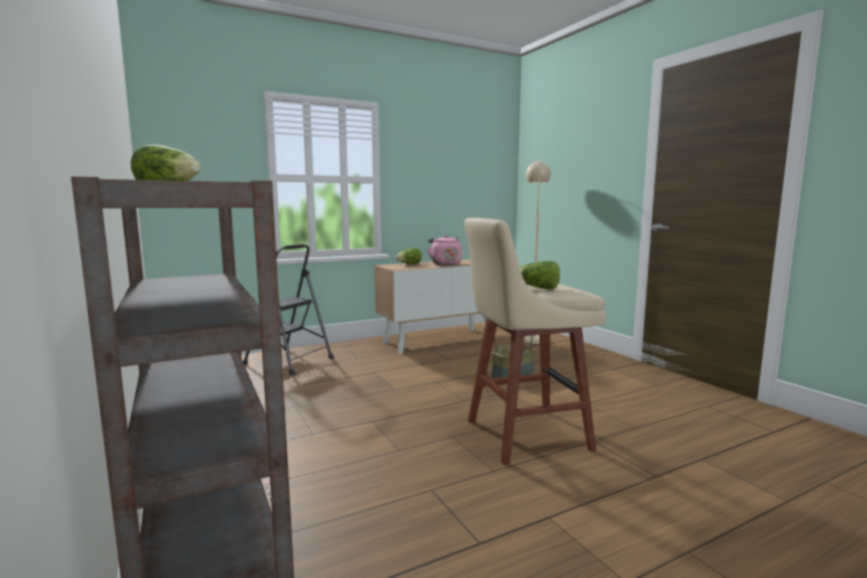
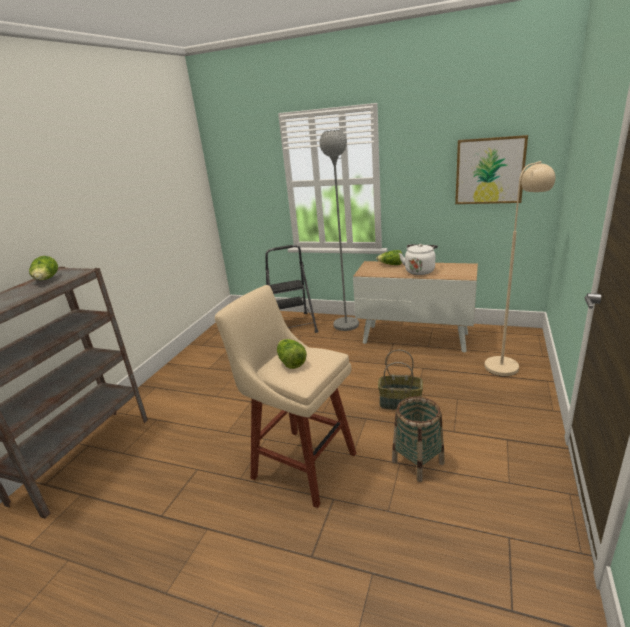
camera: 50 degrees right, 15 degrees up
(354, 347) = (346, 325): none -> grey floor lamp
(445, 264) = (420, 271): pink kettle -> white kettle
(471, 178) = (489, 171): none -> picture
(594, 398) = (418, 462): none -> basket

